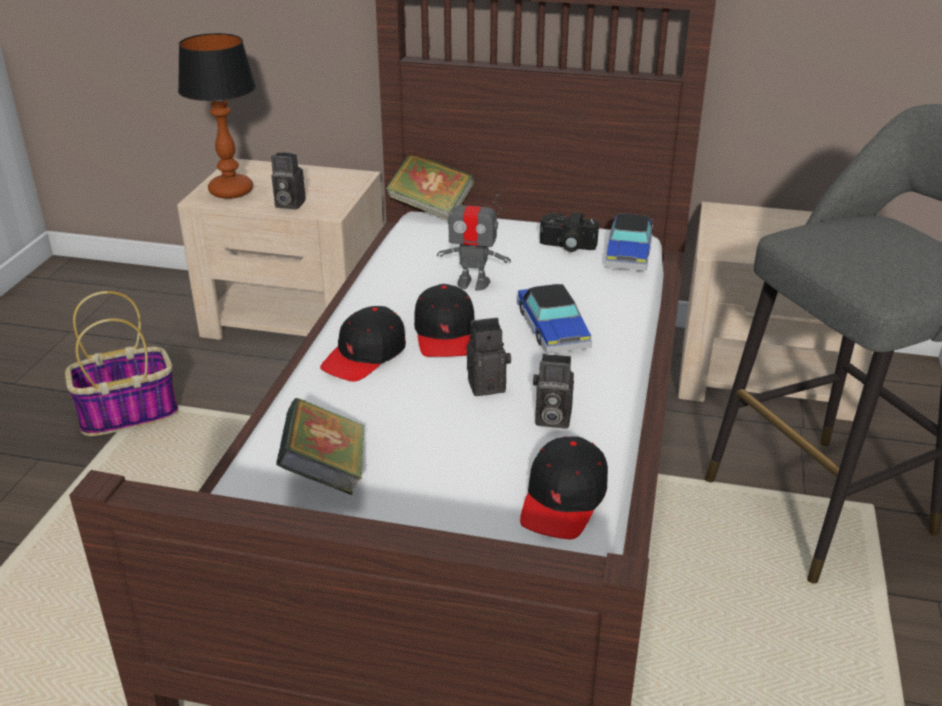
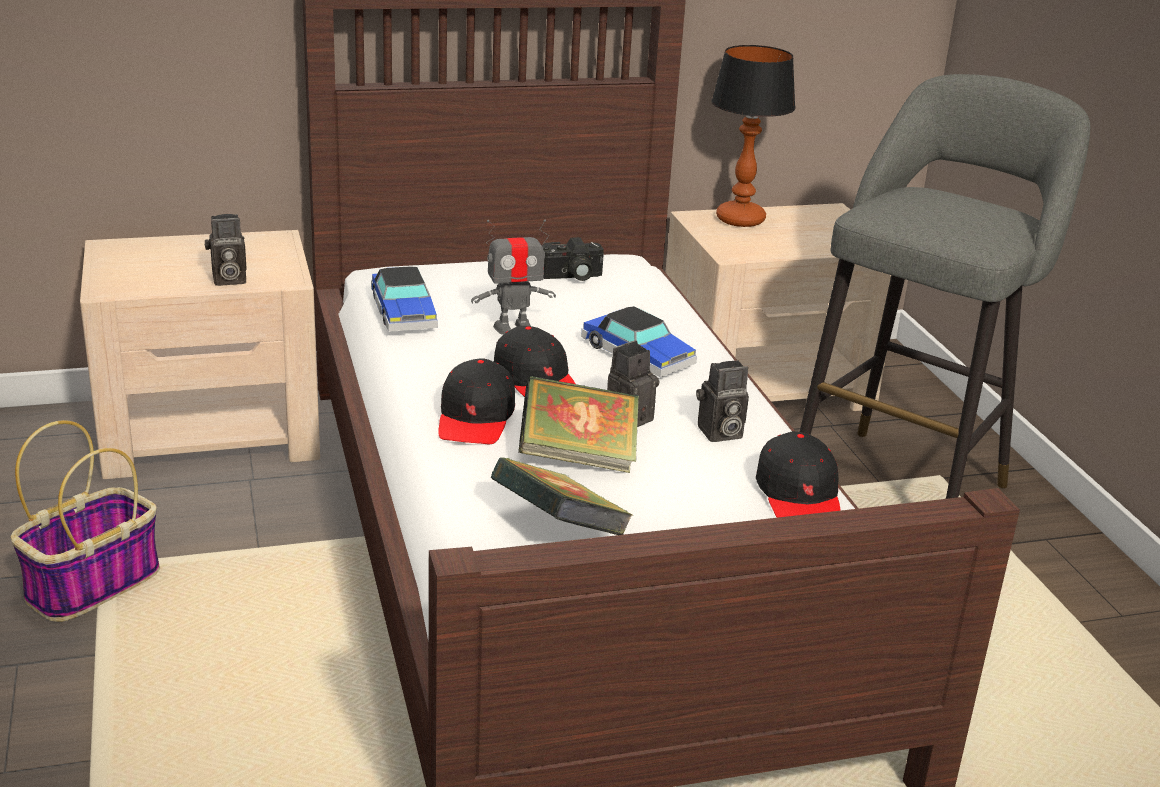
camera: 30 degrees left, 5 degrees down
(230, 191) = (134, 277): table lamp -> table lamp (739, 220)
(430, 208) = (384, 262): book -> book (578, 457)
(628, 252) = (636, 272): toy car -> toy car (403, 312)

